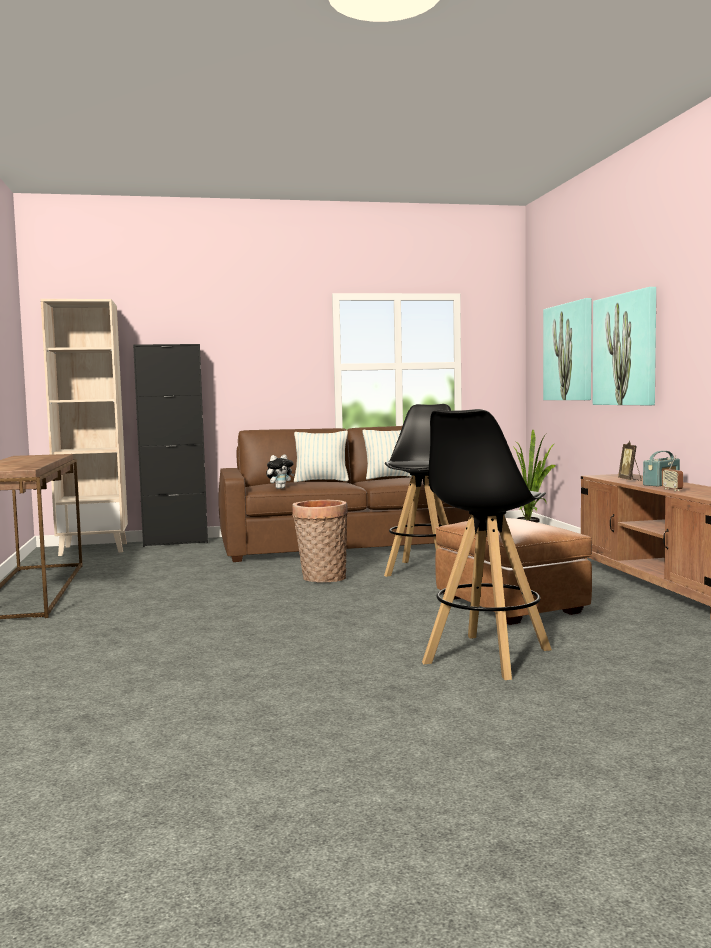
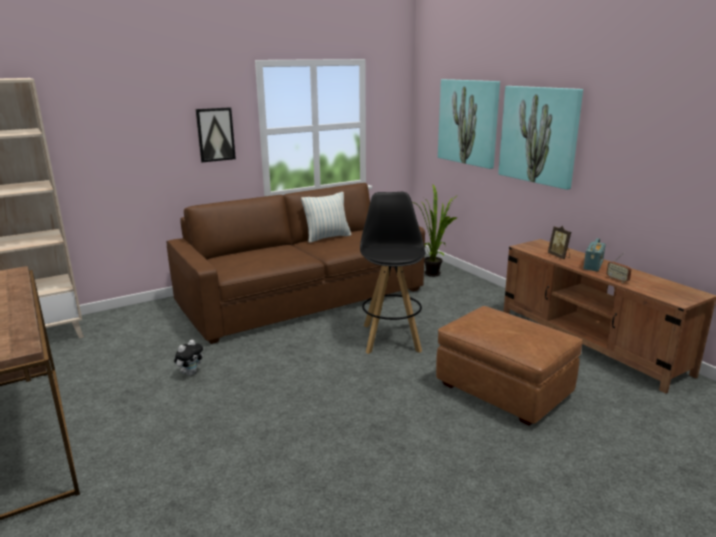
camera: 20 degrees left, 15 degrees up
(176, 542) = (129, 312): black cabinet -> none
(280, 488) = (248, 271): plush toy -> plush toy (190, 373)
(285, 367) = (215, 134): none -> picture
(321, 481) = (270, 248): pillow -> none
(321, 579) = (315, 365): basket -> none
(486, 656) = (556, 489): black stool -> none

